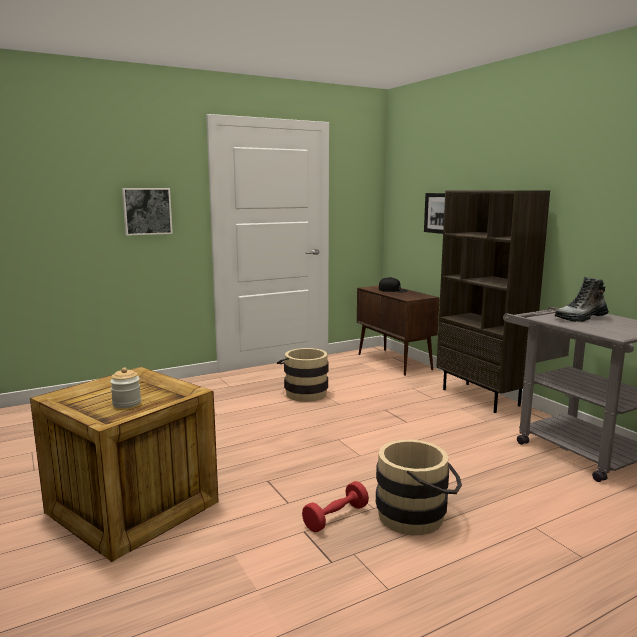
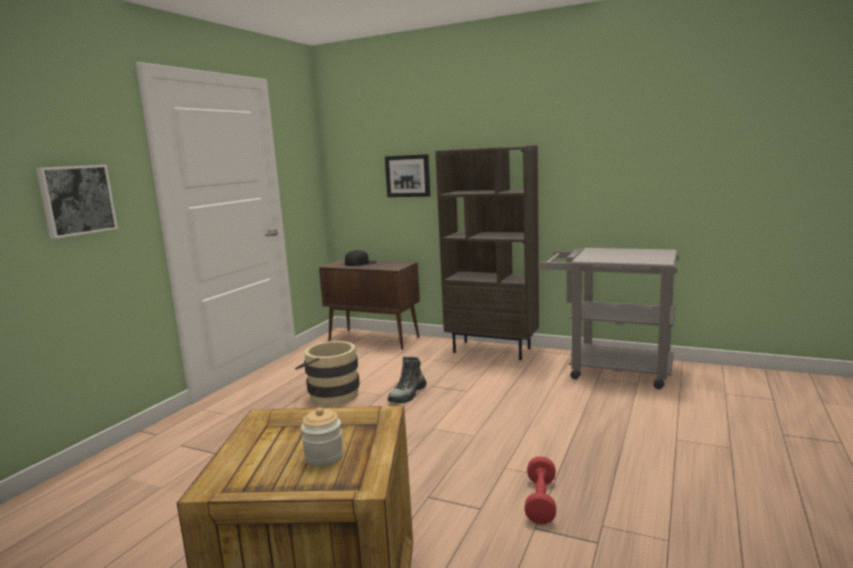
camera: 35 degrees left, 0 degrees up
(417, 516) = (596, 468): beige bucket -> none
(581, 318) = (607, 254): boot -> boot (408, 395)

